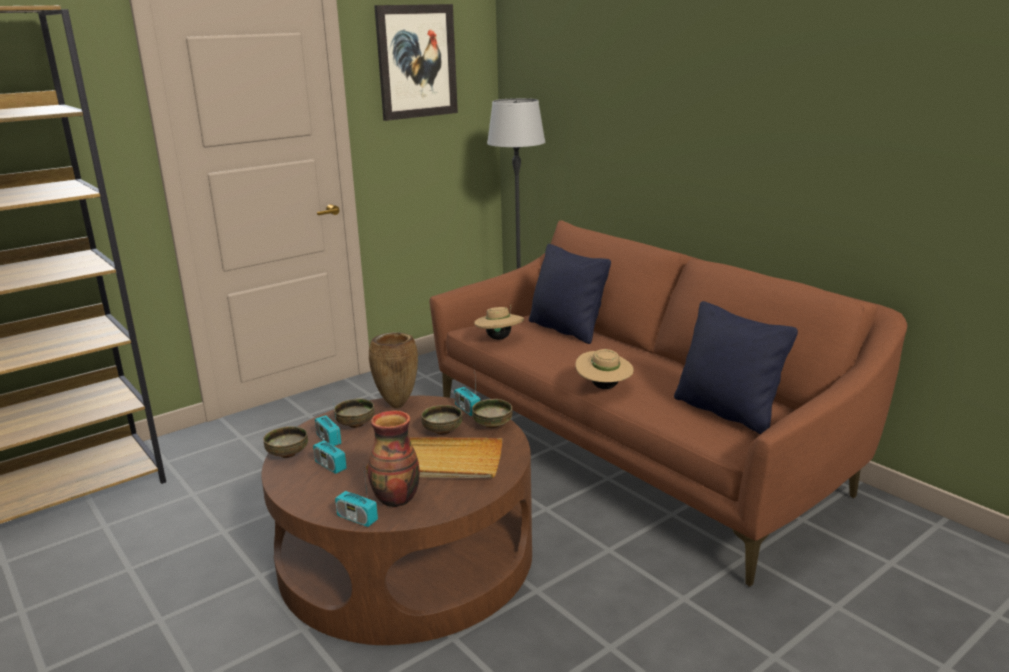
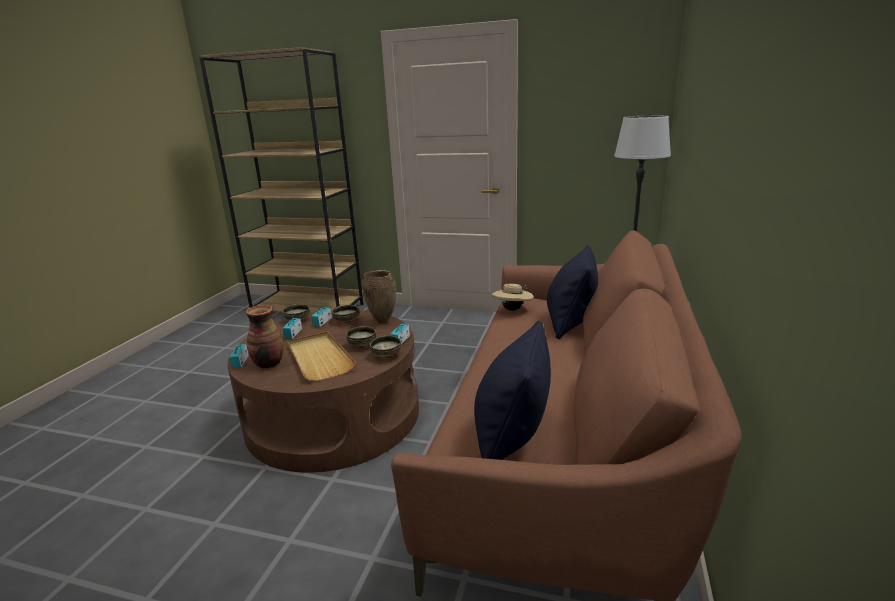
camera: 55 degrees right, 0 degrees up
(416, 61) = (585, 82): picture -> none
(604, 387) = (482, 369): beige hat -> none

